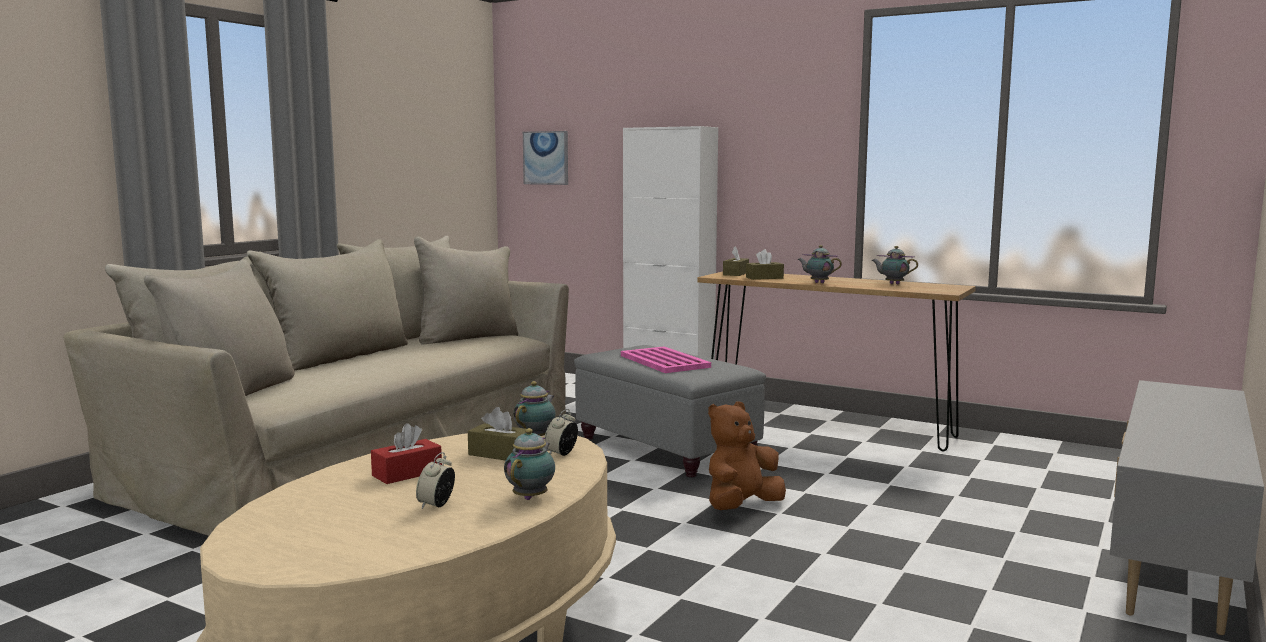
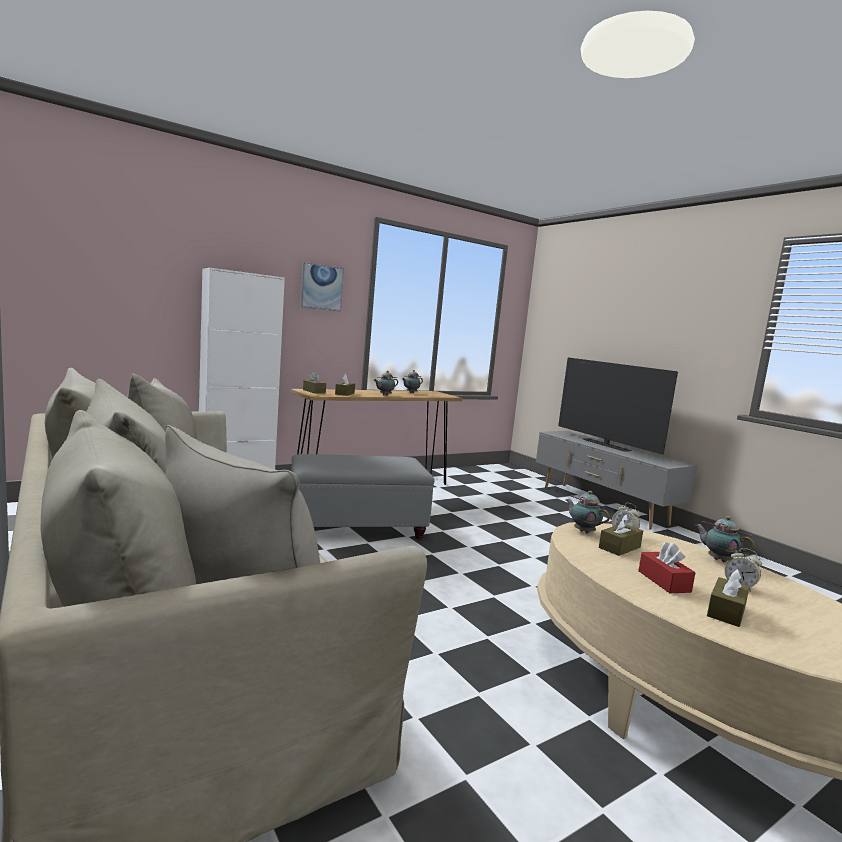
camera: 65 degrees left, 0 degrees up
(344, 497) = (726, 611): none -> brown tissue box
(546, 158) = (75, 280): picture -> picture (321, 287)
(664, 361) = (363, 463): pink tray -> none
(741, 506) = (485, 544): brown plush toy -> none
(1191, 418) = (605, 445): none -> television

